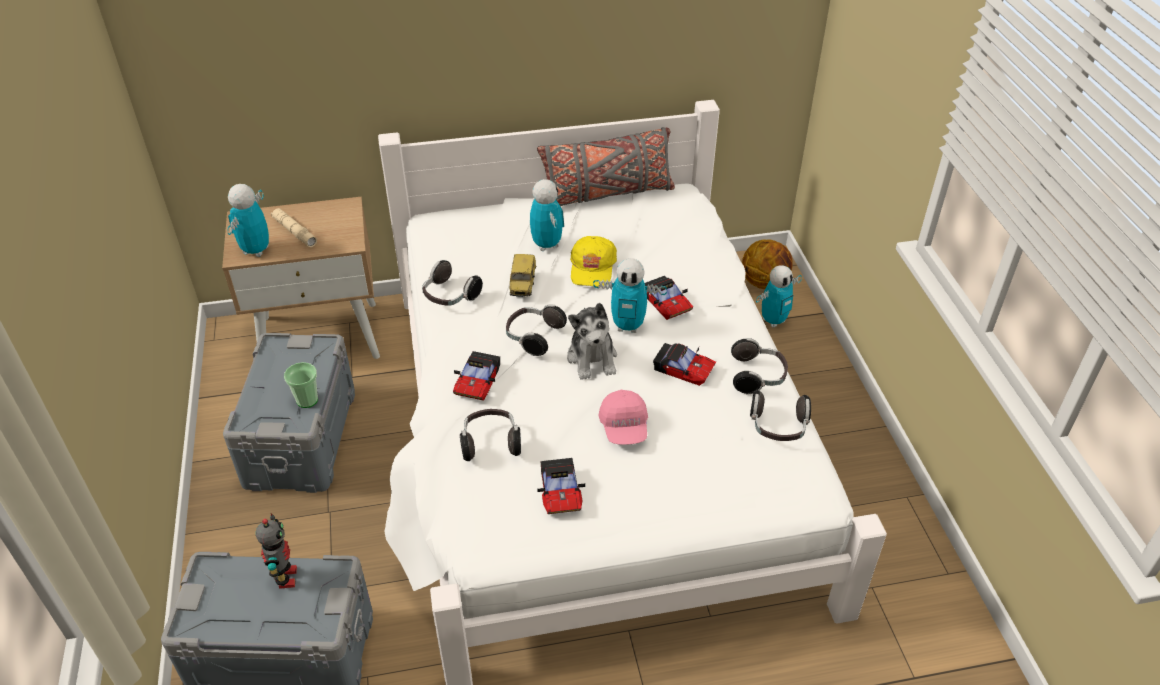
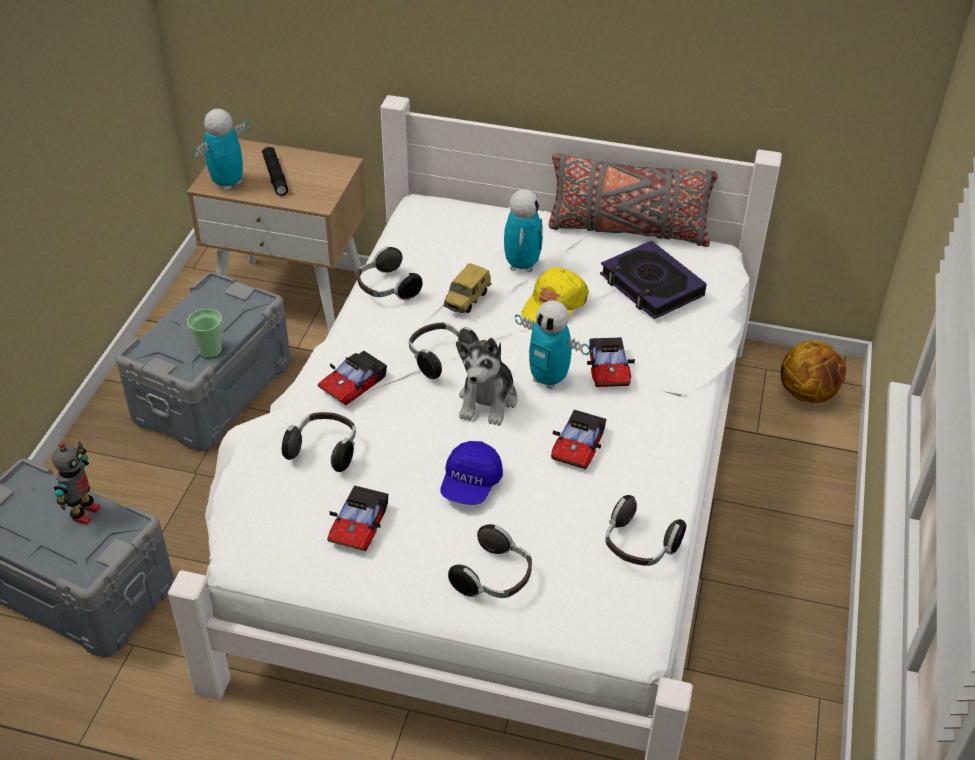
camera: 25 degrees right, 0 degrees up
(294, 232) = (275, 176): beige flashlight -> black flashlight
(624, 427) = (470, 484): pink cap -> blue cap
(654, 230) = (651, 286): none -> book
(683, 369) = (578, 446): toy car -> toy car turned 60 degrees clockwise
(757, 377) = (656, 483): headphones -> headphones (494, 578)
(773, 320) = (790, 440): toy robot -> none

